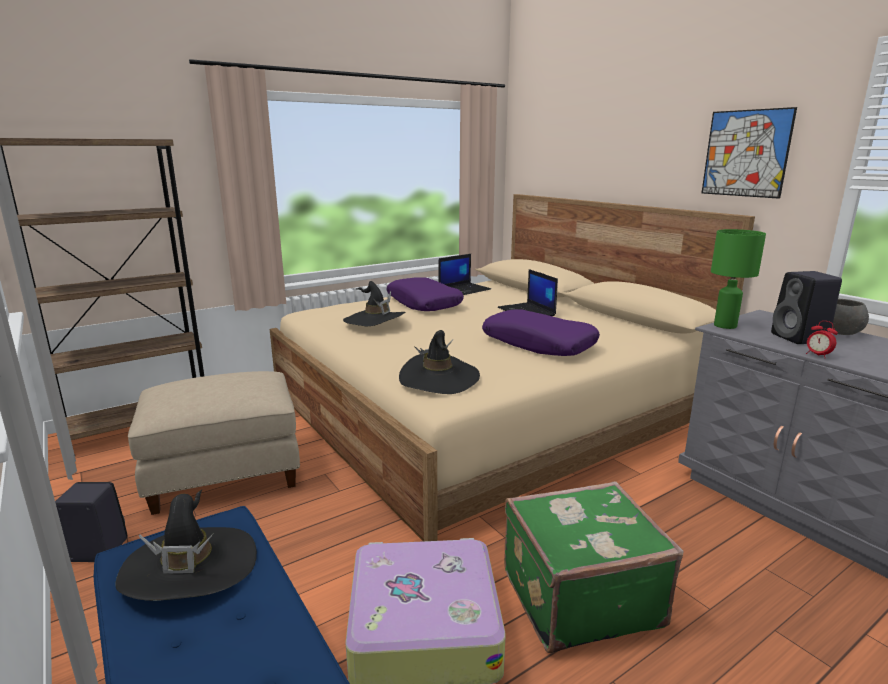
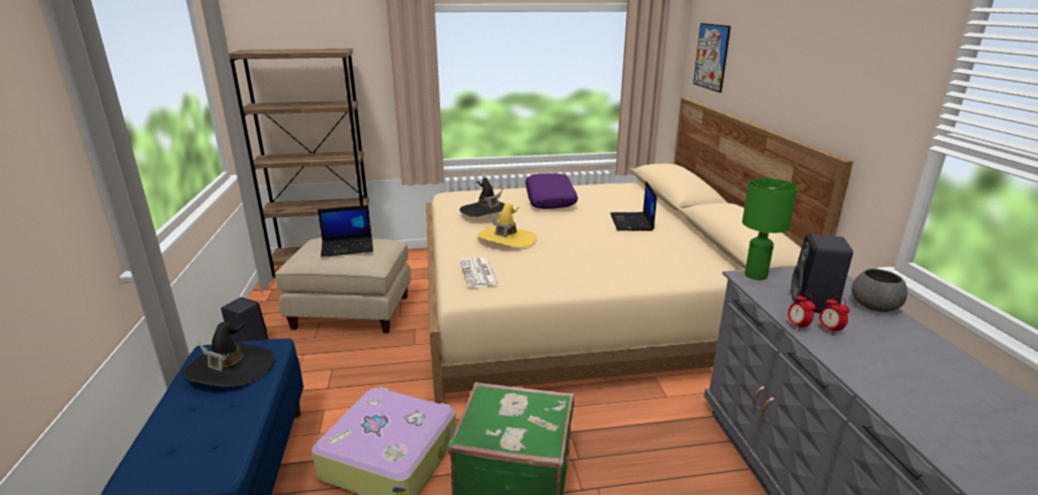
camera: 25 degrees right, 5 degrees up
(426, 343) = (507, 239): none -> yellow hat
(439, 378) = (479, 274): black hat -> newspaper
(464, 290) = (604, 189): laptop -> laptop (348, 247)
(539, 344) = (600, 257): purple pillow -> none
(746, 153) = (856, 90): picture -> picture (711, 56)
(842, 353) = (829, 330): none -> alarm clock

